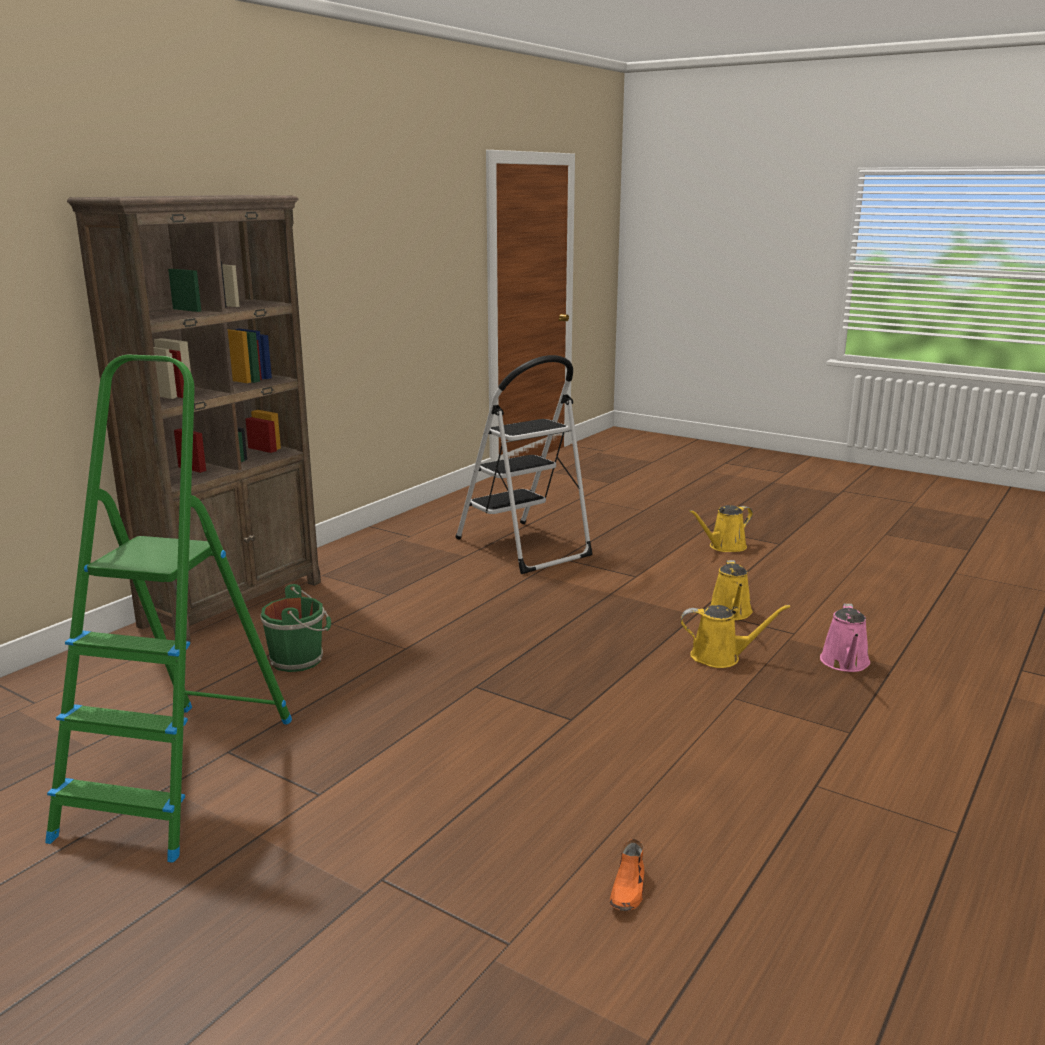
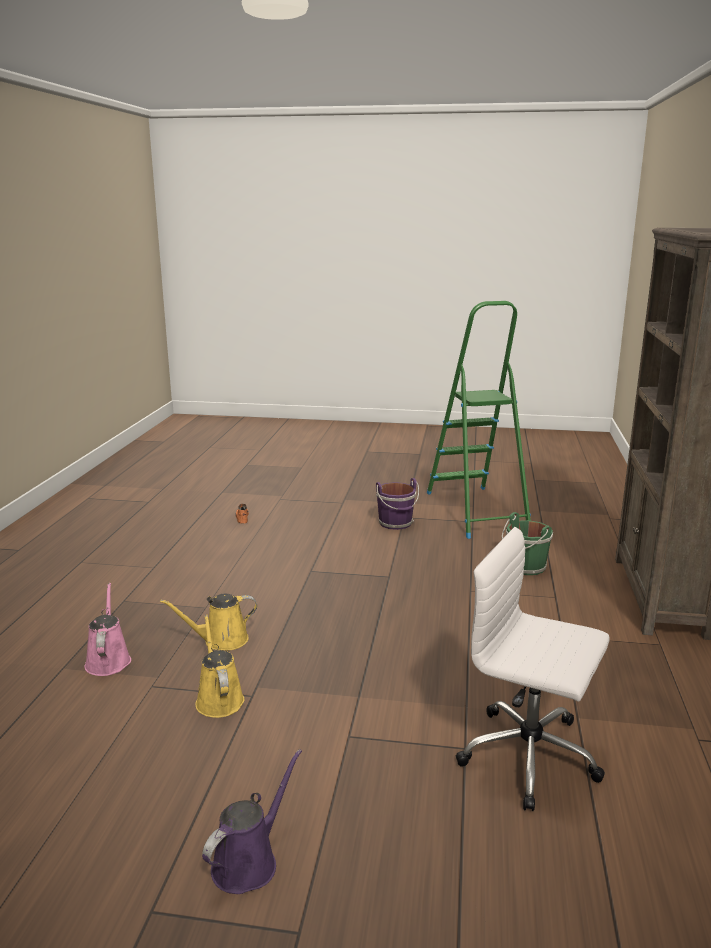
camera: 155 degrees right, 0 degrees up
(352, 781) = (396, 523): none -> purple bucket
(524, 548) = (531, 757): step ladder -> white office chair
(724, 547) = (249, 862): yellow watering can -> purple watering can

